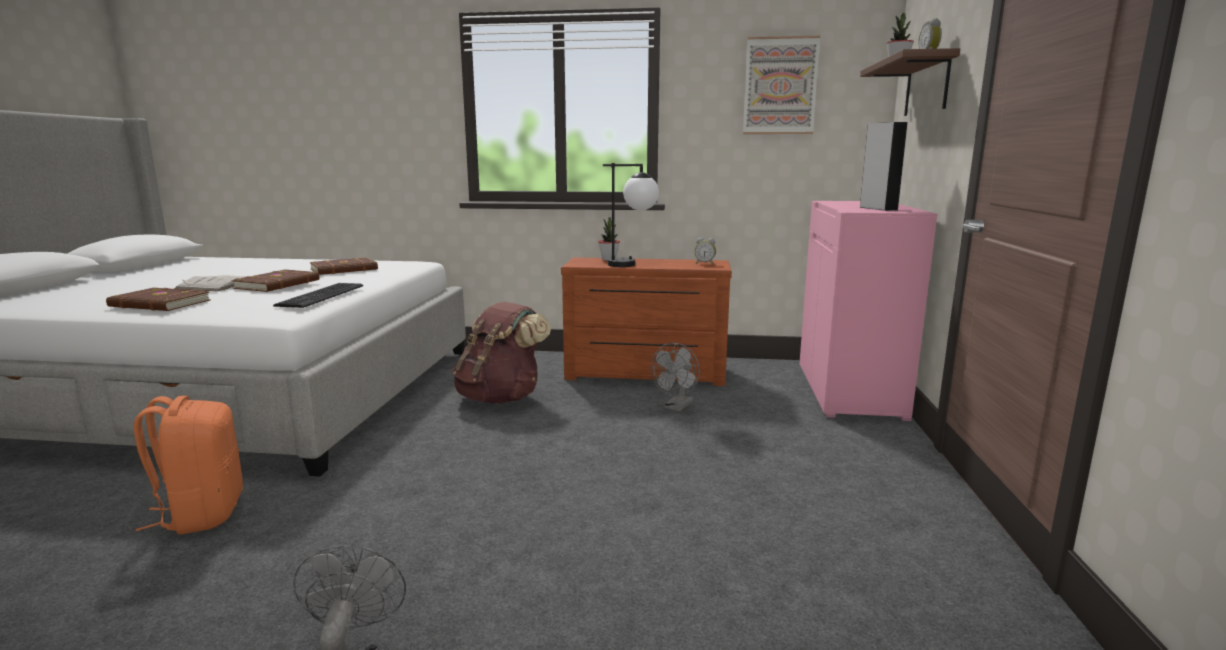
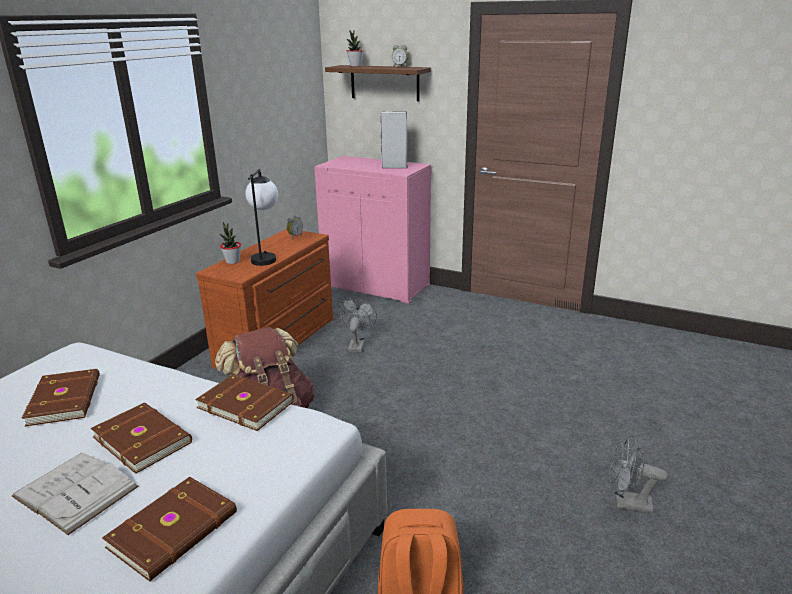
camera: 70 degrees left, 10 degrees up
(324, 295) = (246, 404): keyboard -> brown book
(676, 407) = (356, 344): grey fan -> grey fan turned 135 degrees counterclockwise
(780, 86) = (274, 80): picture -> none

